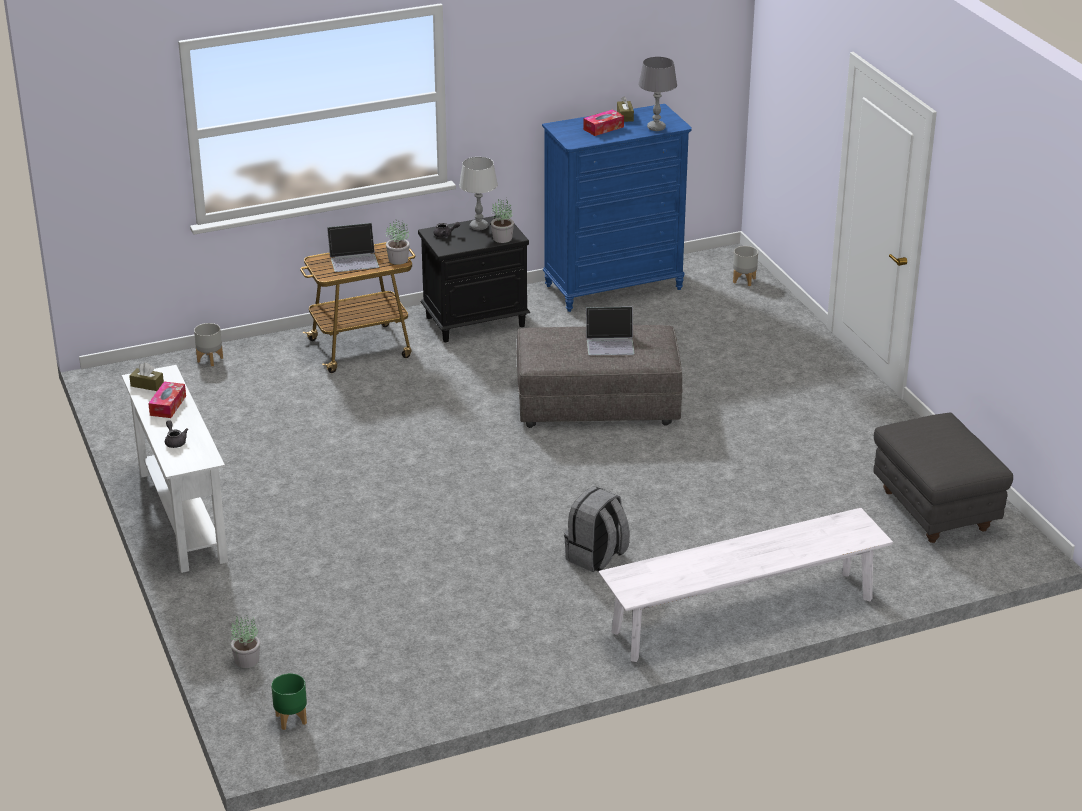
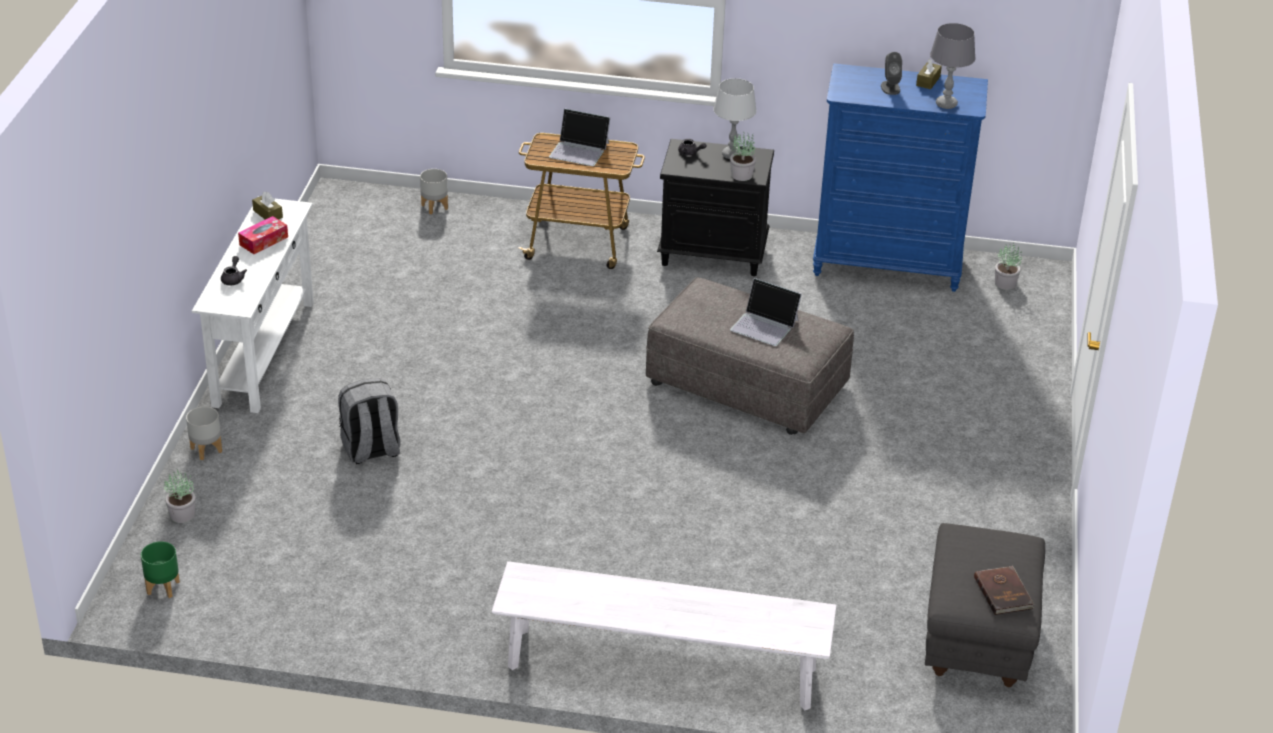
camera: 30 degrees right, 5 degrees up
(398, 259) = (620, 164): potted plant -> potted plant (1005, 284)
(596, 557) = (582, 546): grey backpack -> grey backpack (371, 450)
(603, 128) = (890, 87): tissue box -> grey speaker
(743, 280) = (1033, 304): grey planter -> grey planter (206, 449)
(967, 454) = (1003, 592): none -> brown book

